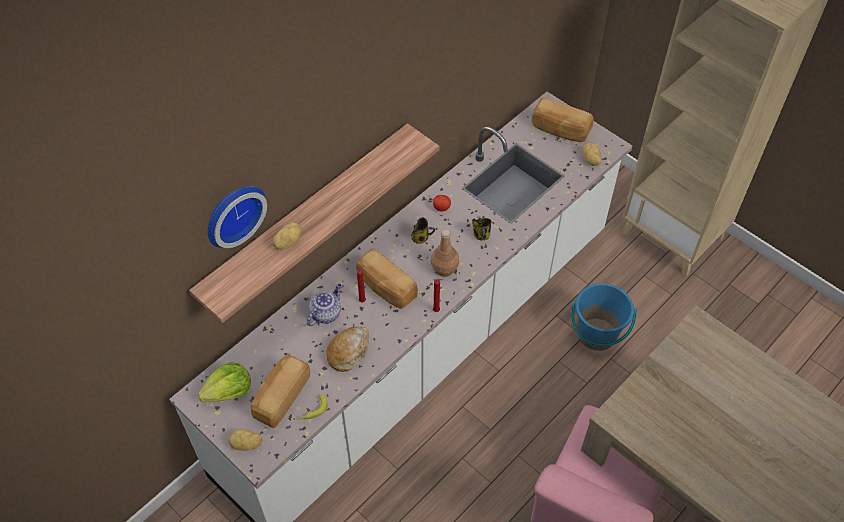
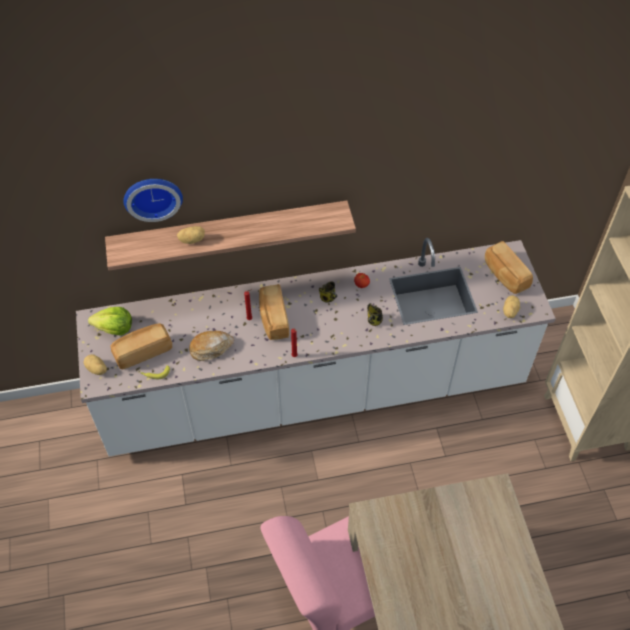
camera: 35 degrees right, 0 degrees up
(325, 313) = (218, 313): teapot -> none
(444, 268) = (325, 329): brown bottle -> none
(596, 335) = (456, 461): blue bucket -> none

